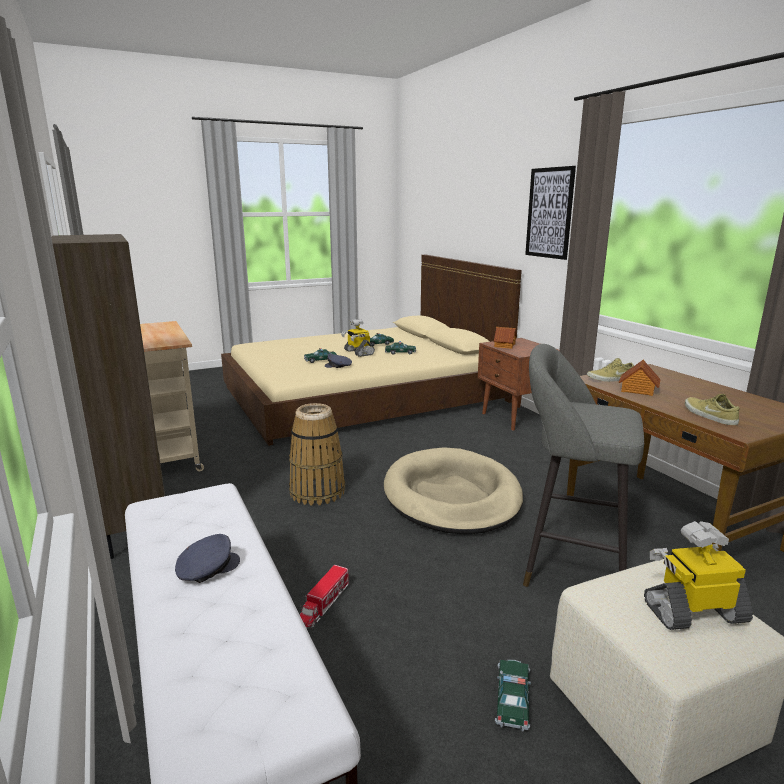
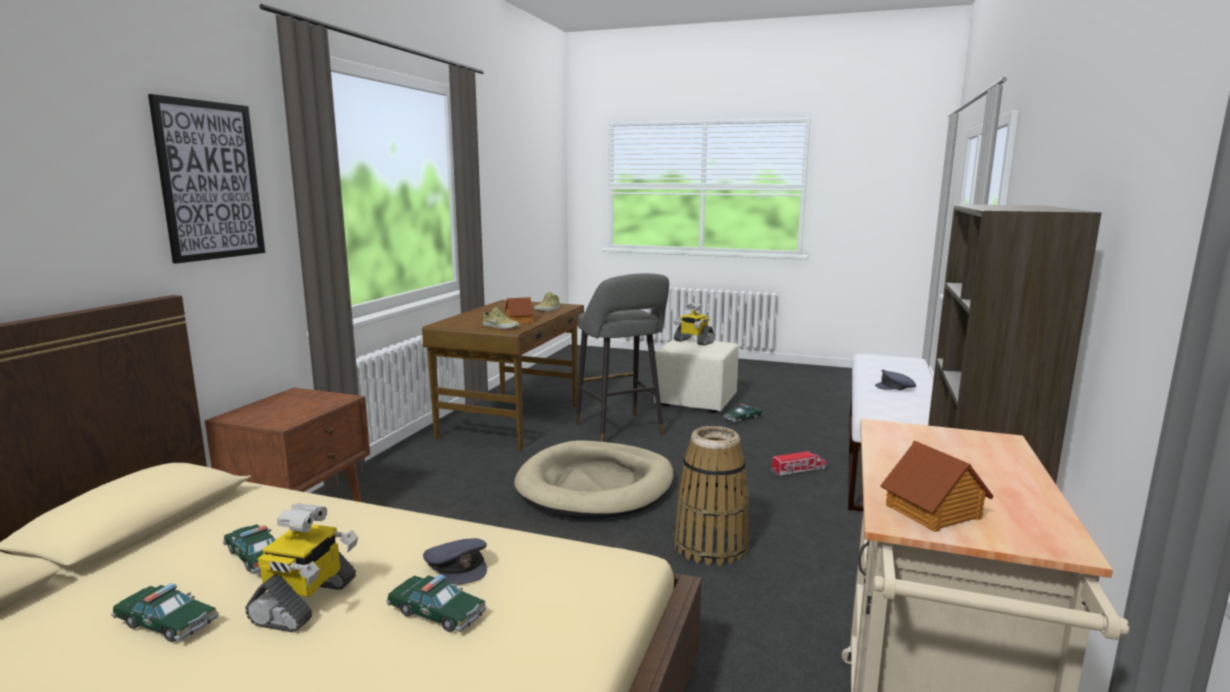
camera: 135 degrees left, 5 degrees down
(504, 345) = (292, 415): toy house -> toy house (934, 512)

